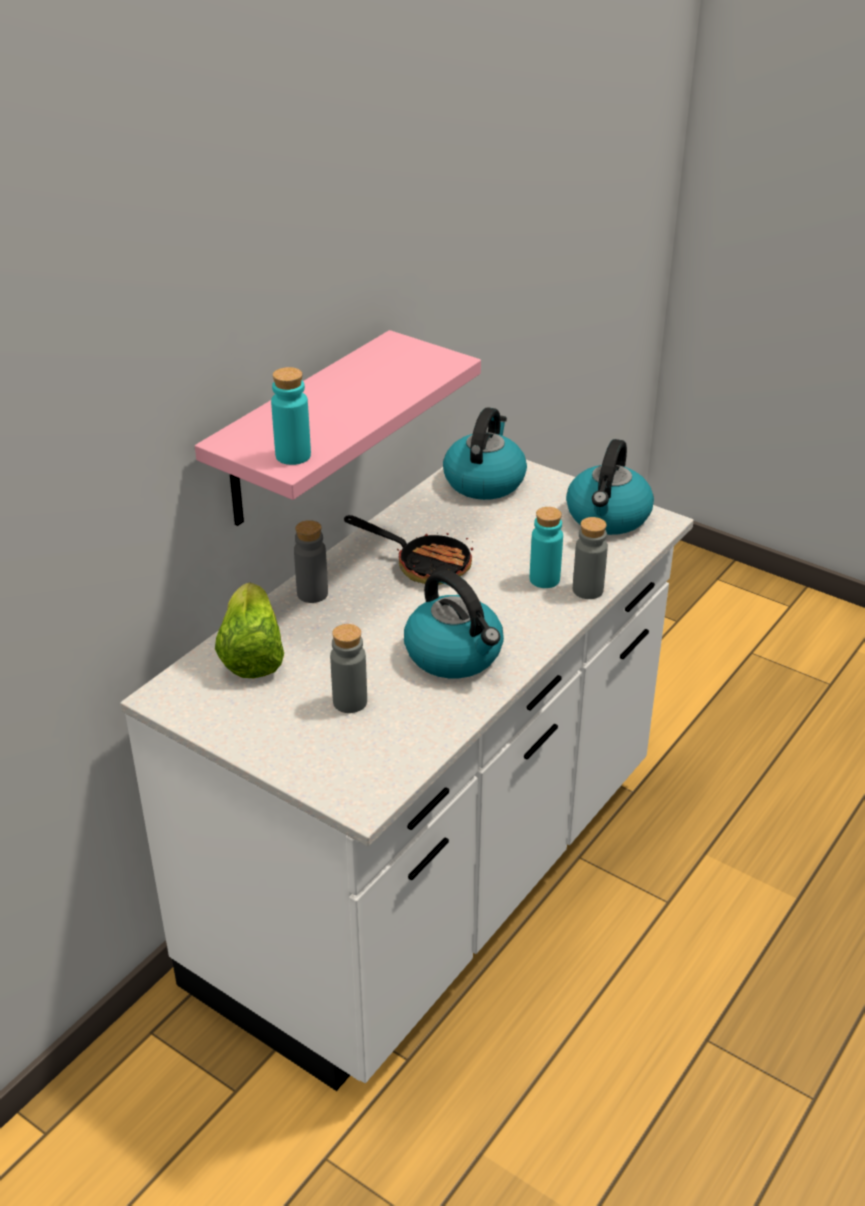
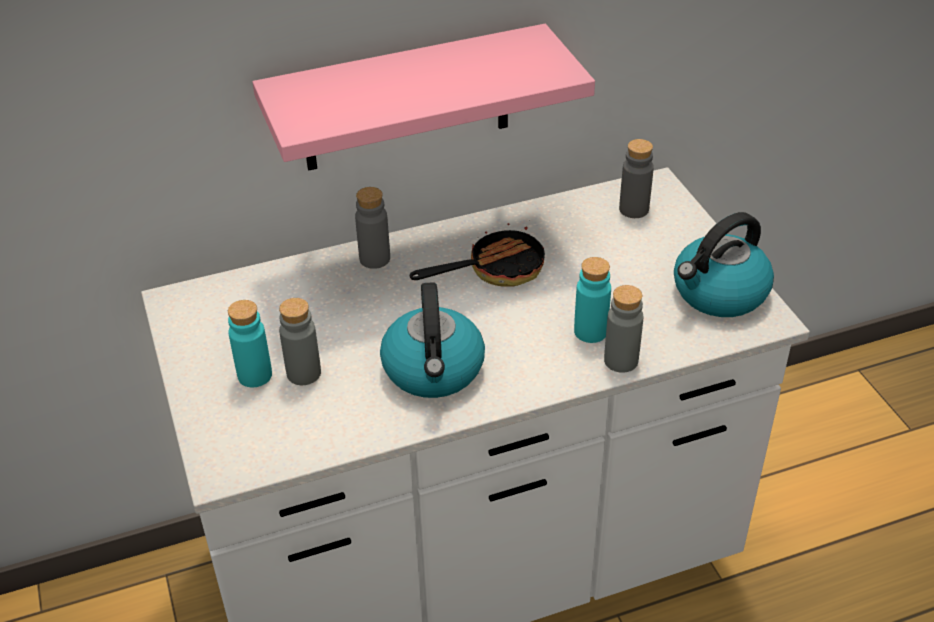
camera: 35 degrees right, 5 degrees up
(252, 654) = (273, 293): lettuce -> none
(293, 456) = (314, 119): turquoise bottle -> turquoise bottle (255, 375)
(423, 564) = (495, 270): frying pan -> frying pan turned 90 degrees counterclockwise
(484, 481) = (633, 209): kettle -> grey bottle

